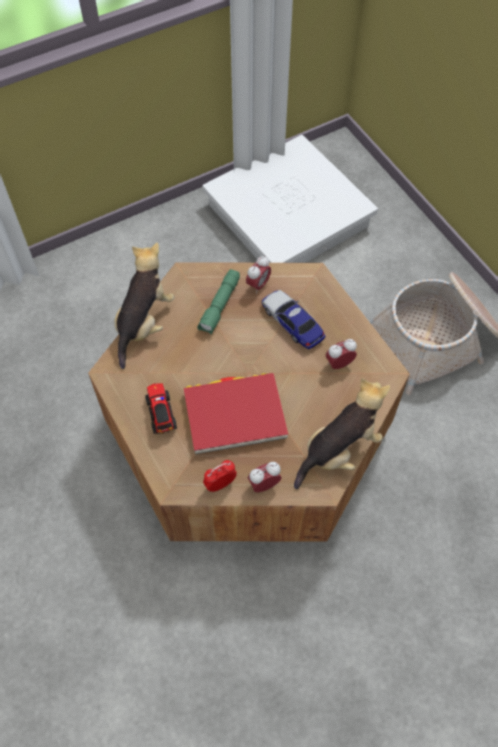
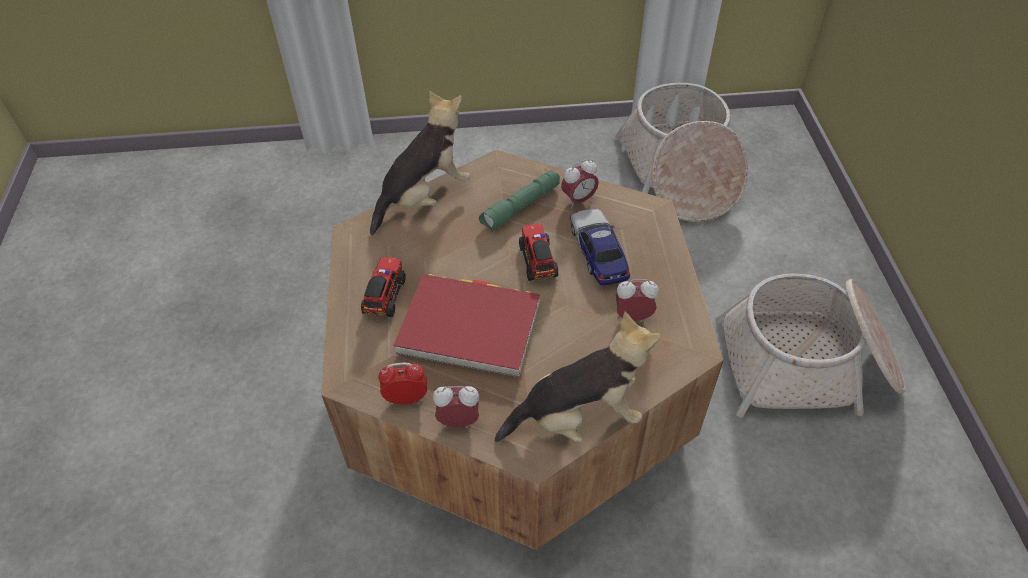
camera: 25 degrees right, 10 degrees down
(254, 345) = (537, 260): none -> toy truck
(287, 216) = (679, 173): white storage box -> basket

